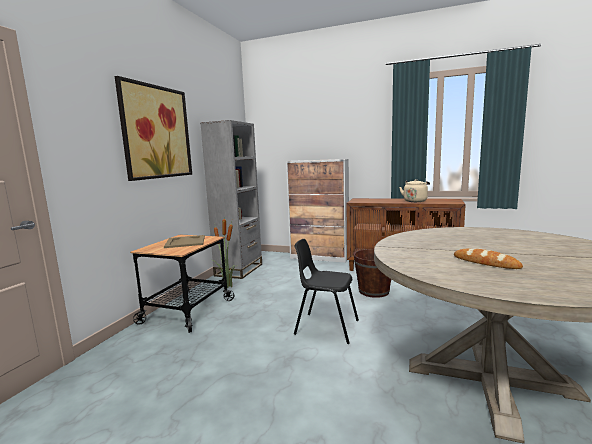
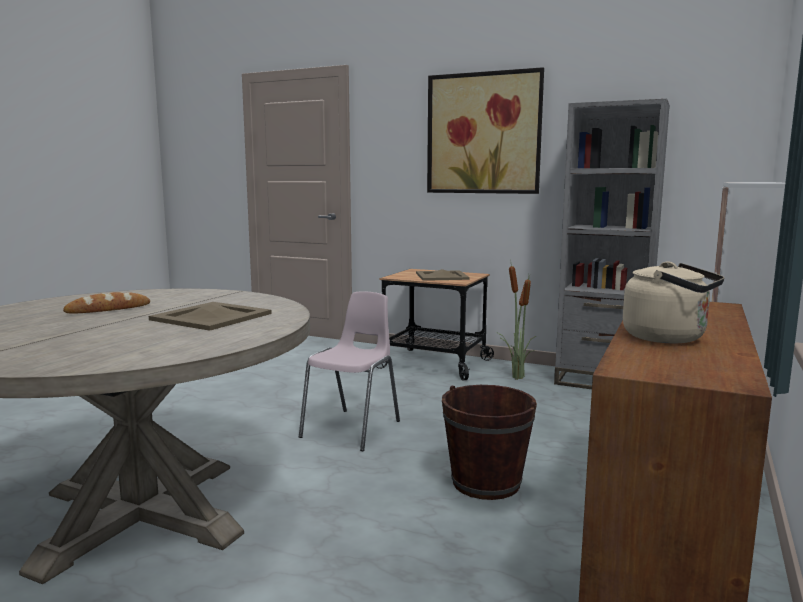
camera: 95 degrees right, 0 degrees up
(326, 327) = (353, 429): black chair -> pink chair
(460, 239) = (212, 316): none -> beige tray

